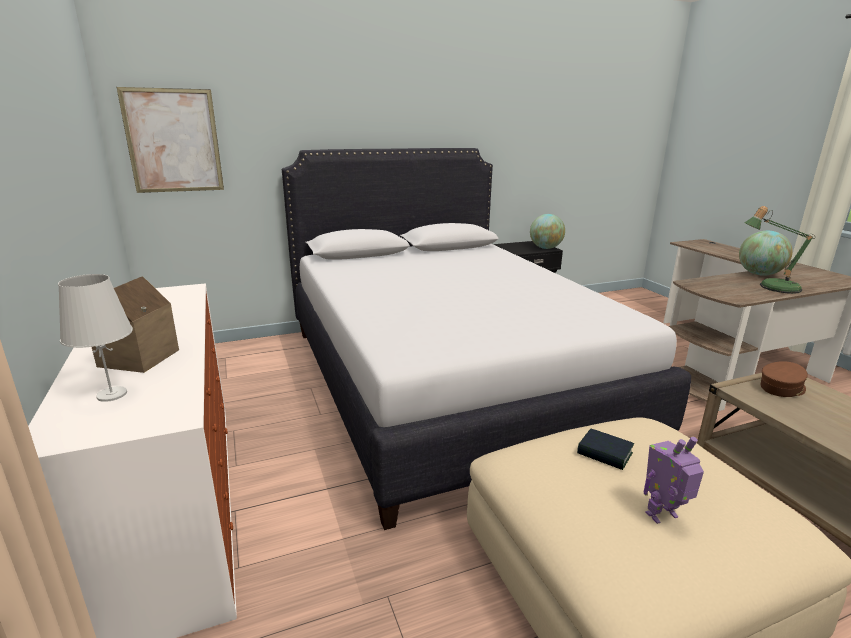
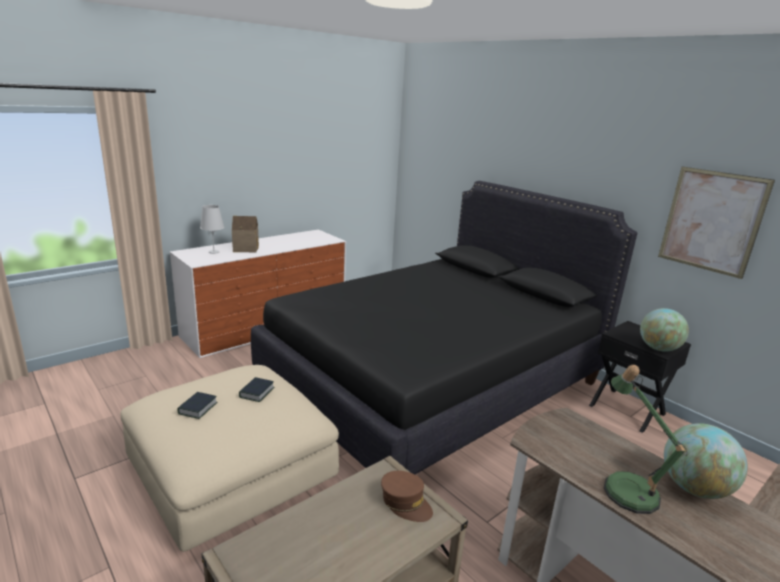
camera: 70 degrees right, 0 degrees up
(173, 141) = (423, 161): picture -> picture (711, 221)
(446, 381) = (432, 382): white bed -> black bed
(663, 516) = (198, 408): toy robot -> book

